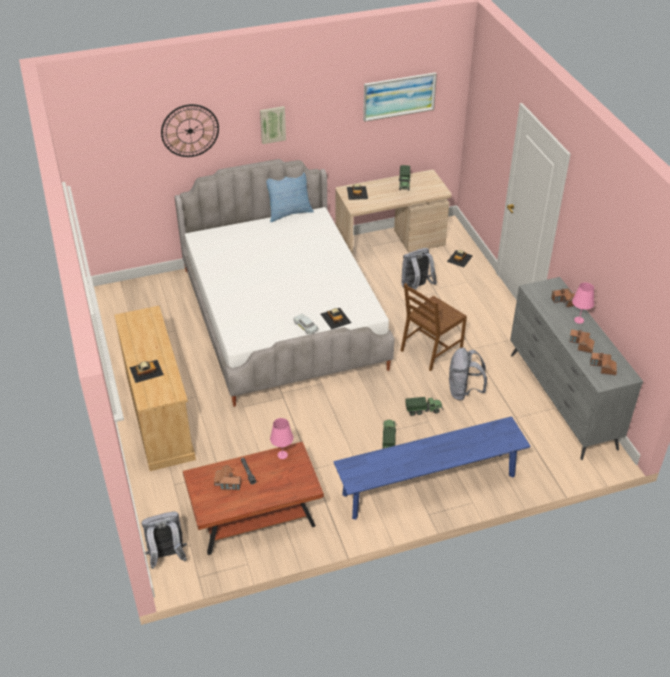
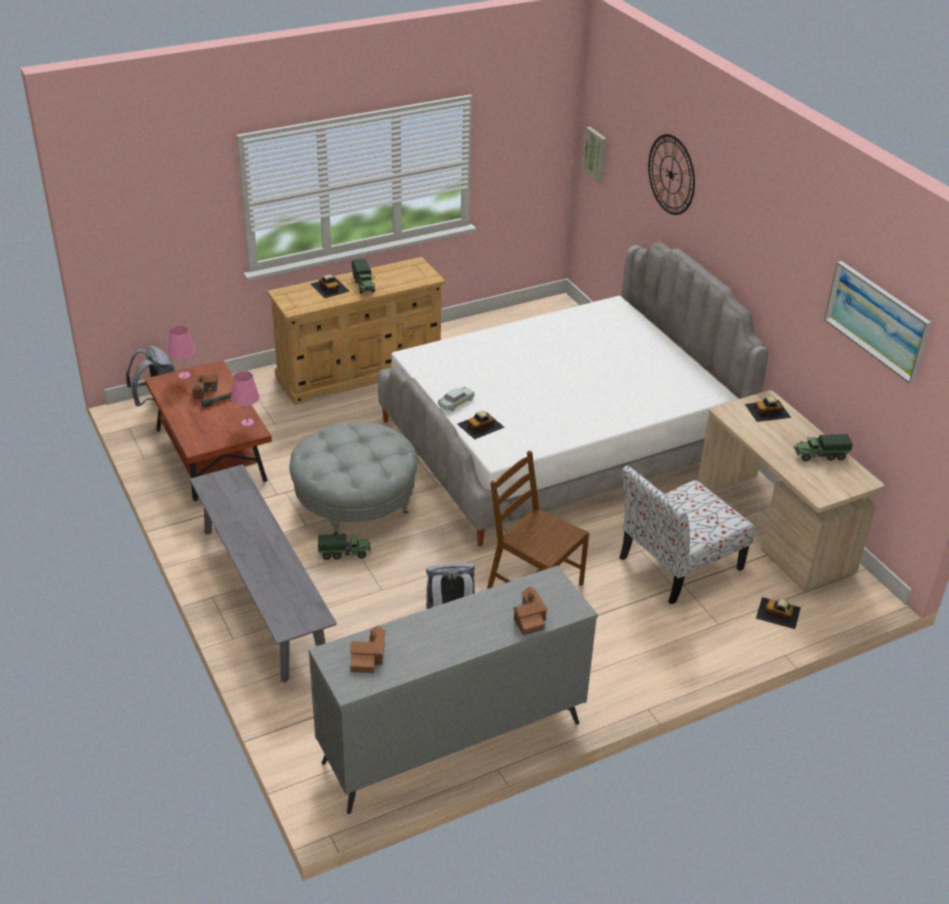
camera: 80 degrees right, 5 degrees down
(272, 124) = (739, 234): picture -> picture (596, 154)
(289, 213) = (705, 368): pillow -> none
(331, 429) = (355, 502): none -> grey ottoman
(416, 287) = (678, 564): grey backpack -> chair
(423, 410) = (403, 584): toy truck -> toy truck (364, 285)
(429, 485) = (263, 595): blue bench -> grey bench
(579, 320) = (483, 633): pink table lamp -> pink table lamp (184, 376)
(581, 344) = (420, 633): toy house -> none

